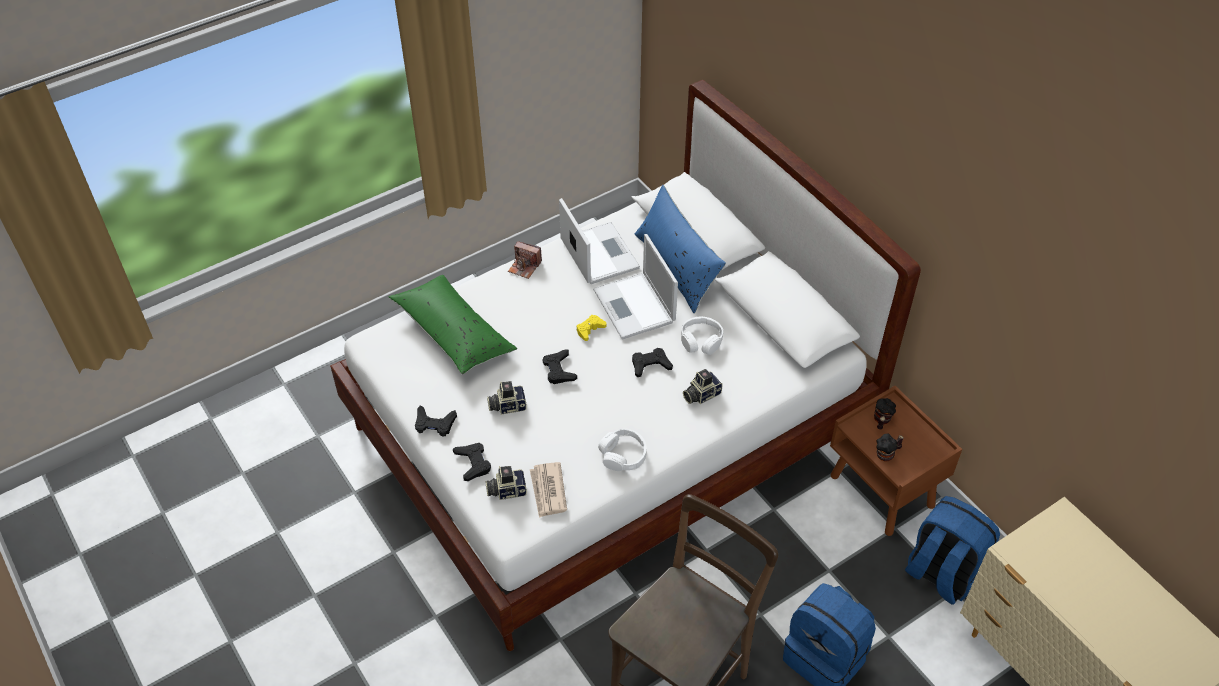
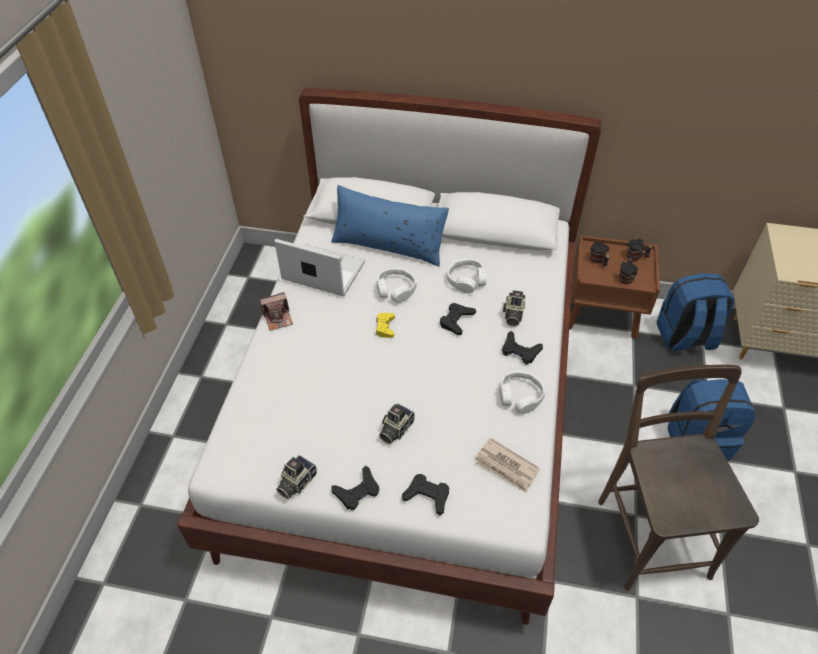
camera: 45 degrees left, 0 degrees up
(453, 333) = (283, 408): green pillow -> none
(506, 490) = (477, 493): camera -> camera (296, 482)
(559, 370) = (400, 372): black game controller -> black game controller (520, 351)
(635, 307) = (396, 289): laptop -> white headphones
(925, 444) = (635, 257): none -> mug

